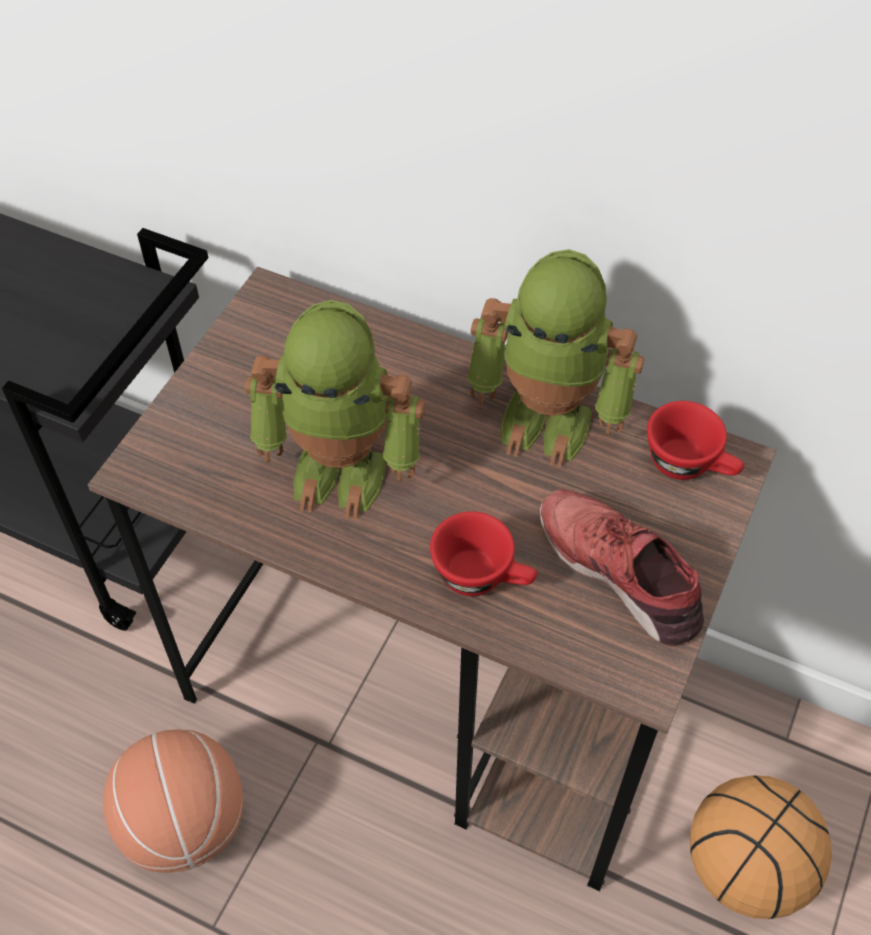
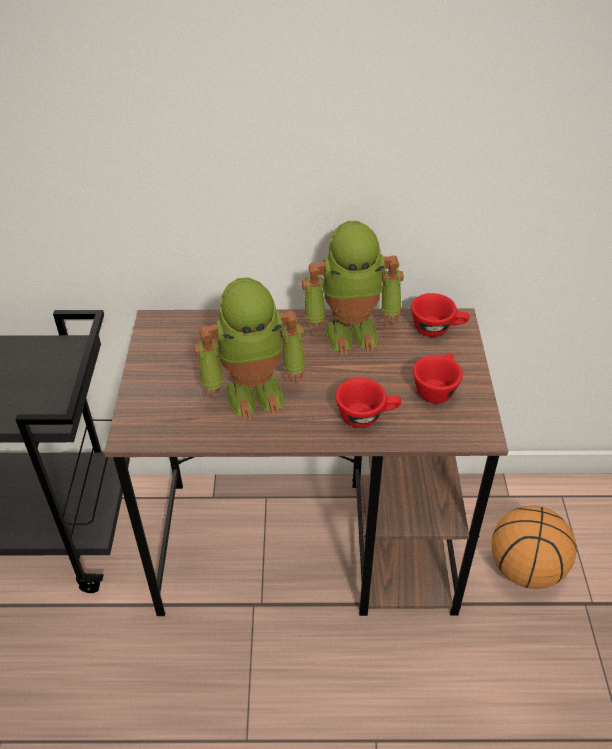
camera: 25 degrees left, 10 degrees down
(185, 822) = (195, 687): basketball -> none
(621, 571) = (436, 388): red shoe -> red cup

